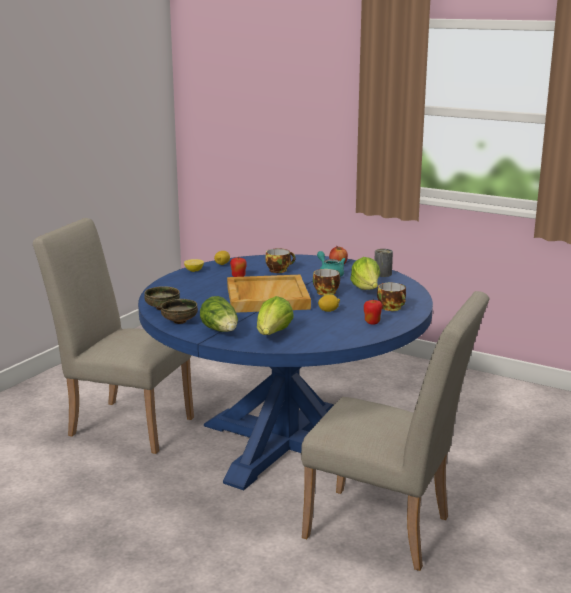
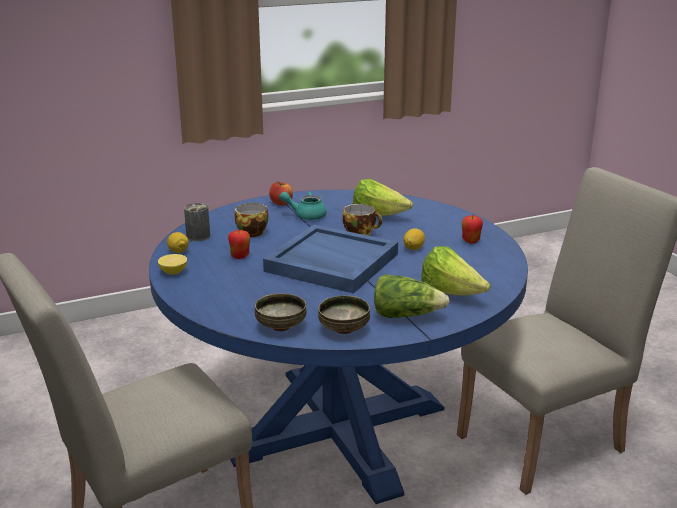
camera: 55 degrees left, 5 degrees up
(266, 297) = (330, 263): beige tray -> blue tray
(382, 274) = (342, 196): can -> can (198, 236)
(392, 308) = (442, 222): cup -> none

